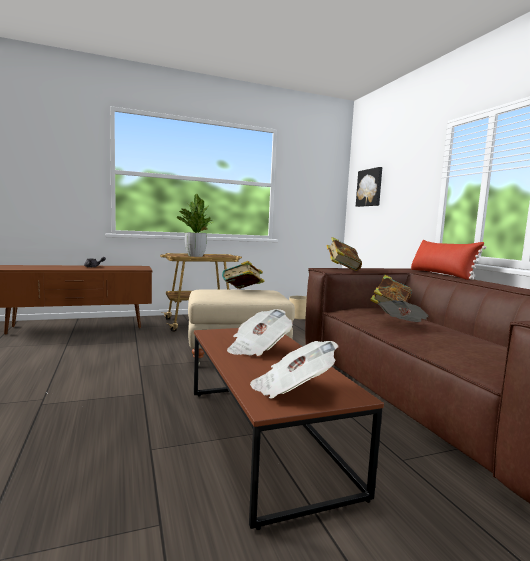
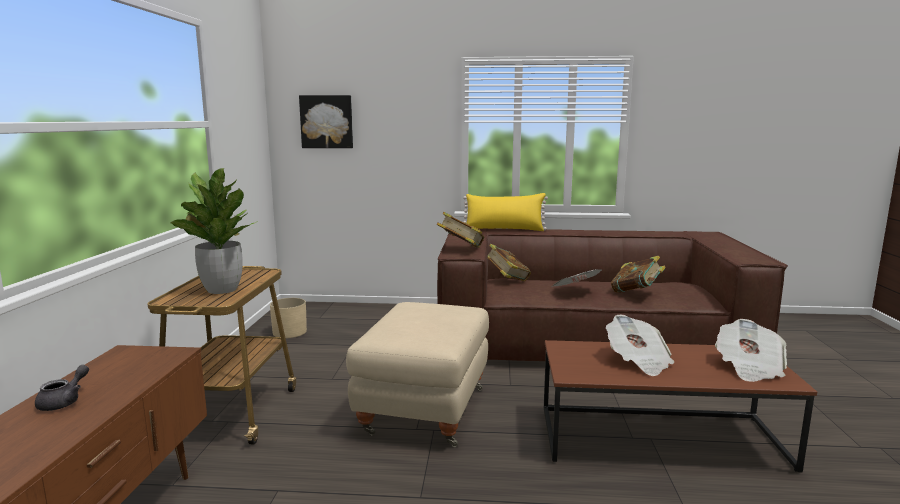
camera: 65 degrees left, 5 degrees up
(242, 291) = (417, 317): book -> book (636, 293)
(441, 274) = (504, 229): red pillow -> yellow pillow

